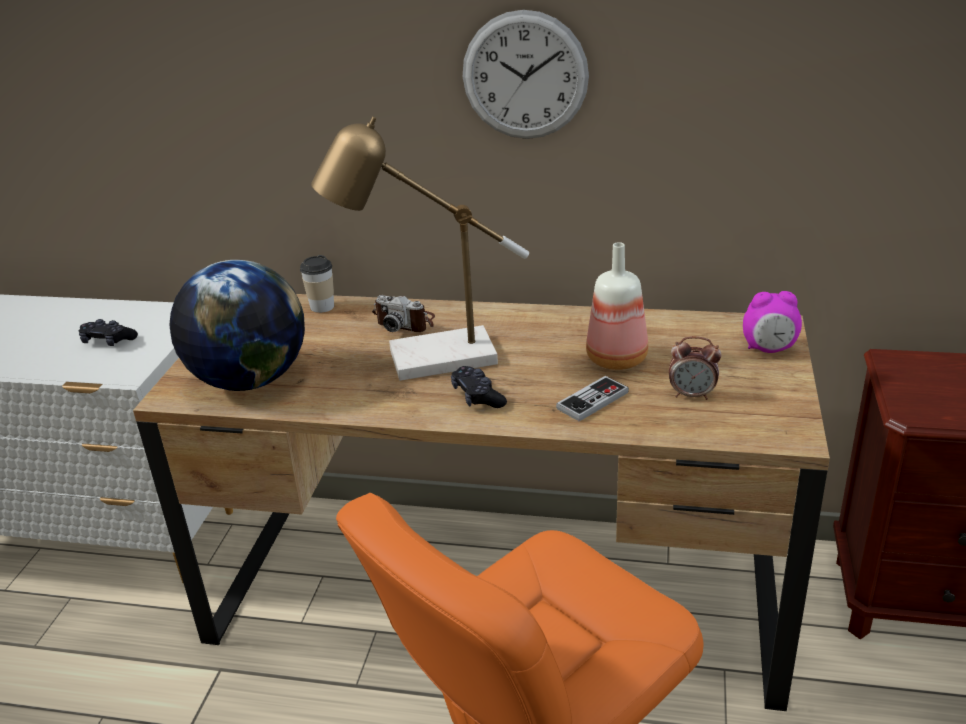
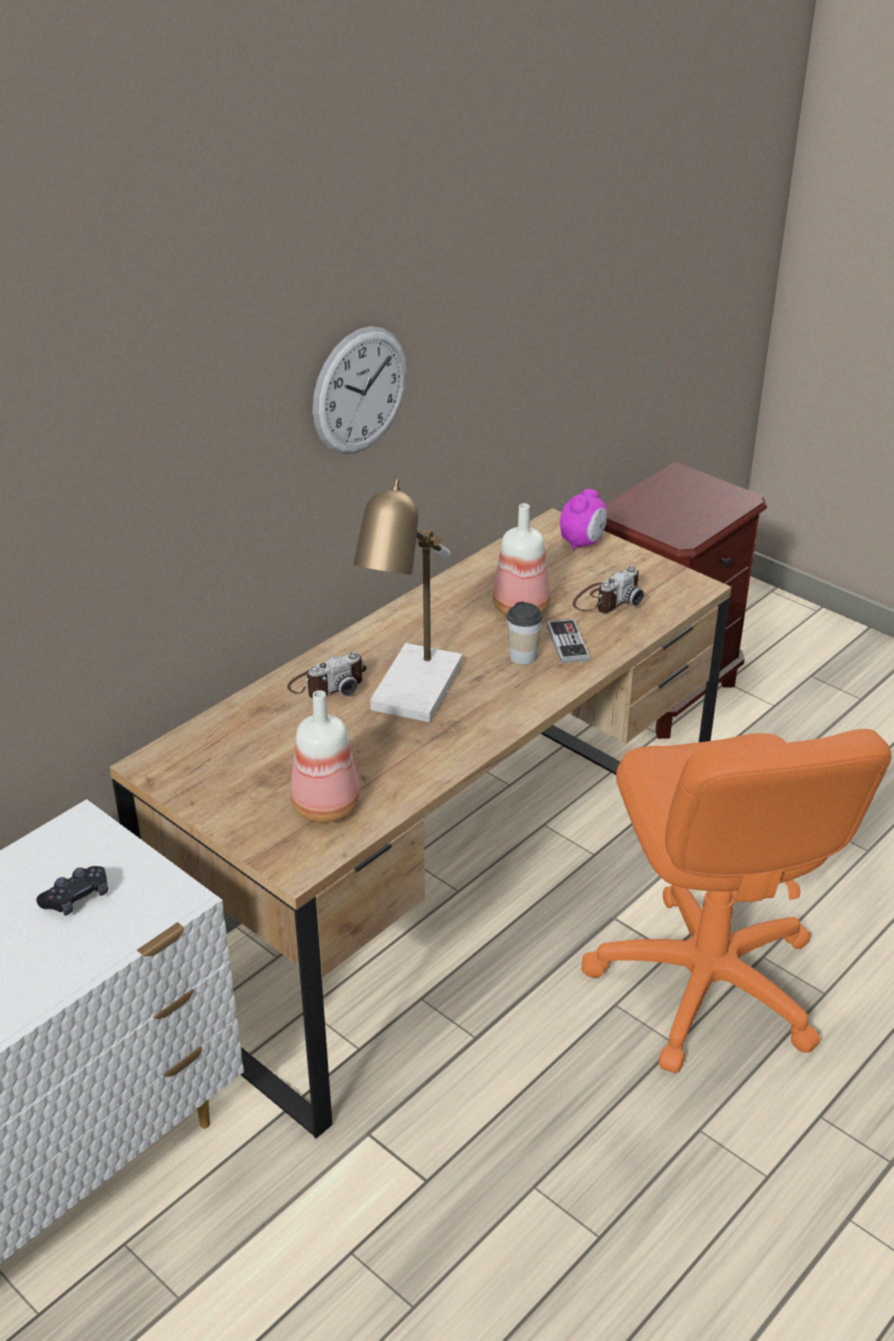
camera: 60 degrees left, 5 degrees up
(249, 380) = (325, 808): globe -> bottle
(322, 307) = (228, 721): cup -> cup (523, 656)
(477, 396) = (501, 692): black game controller -> none
(692, 395) = (606, 600): alarm clock -> camera

